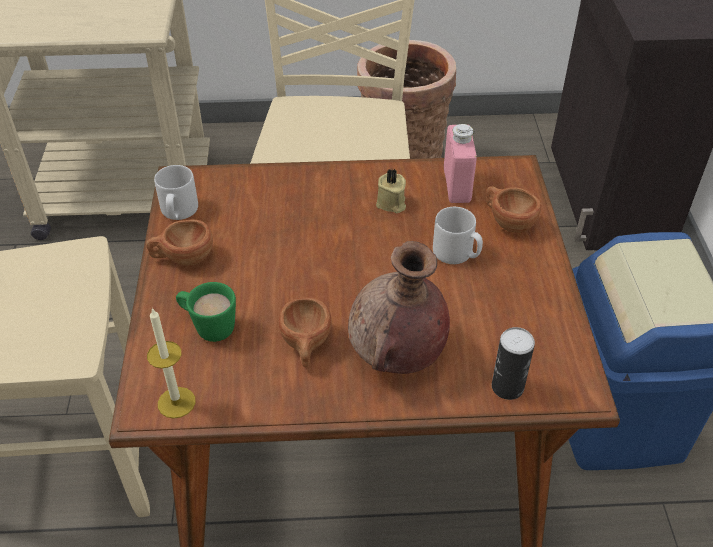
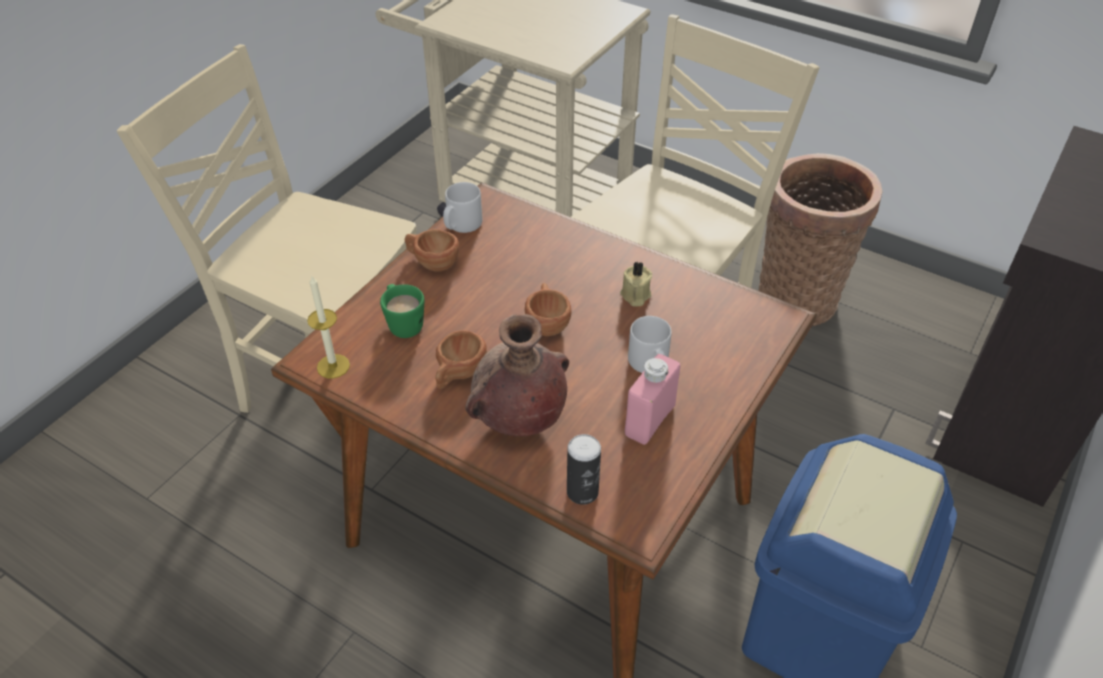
camera: 35 degrees right, 0 degrees up
(457, 186) = (709, 307): pink bottle -> pink bottle (649, 420)
(507, 221) = (723, 359): brown cup -> brown cup (547, 322)

